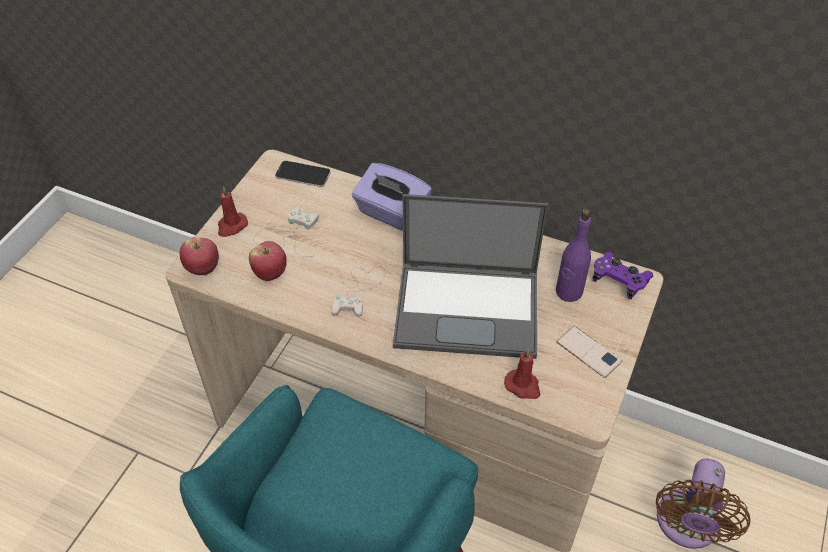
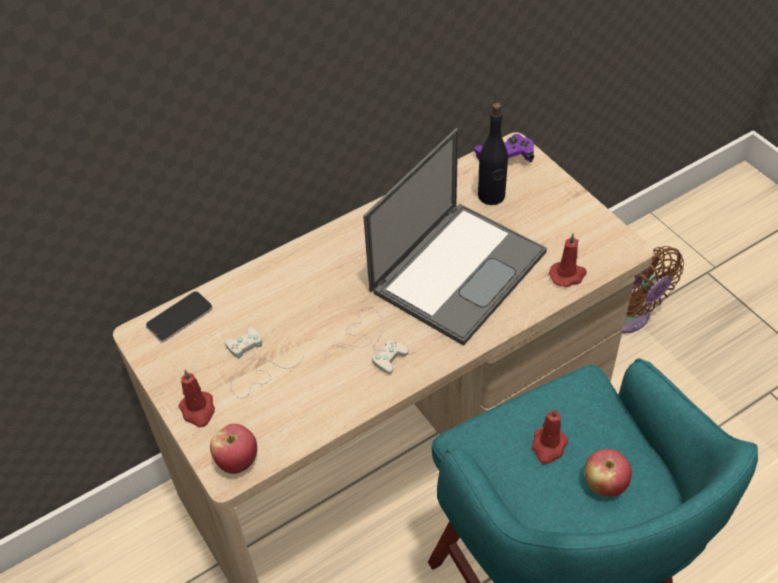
camera: 55 degrees left, 0 degrees up
(270, 273) = (294, 403): apple -> apple (604, 484)
(355, 463) = (548, 446): none -> red candle
(391, 213) = (297, 271): purple tissue box -> none
(568, 292) = (491, 196): purple bottle -> black bottle
(588, 352) = (562, 216): phone -> none

